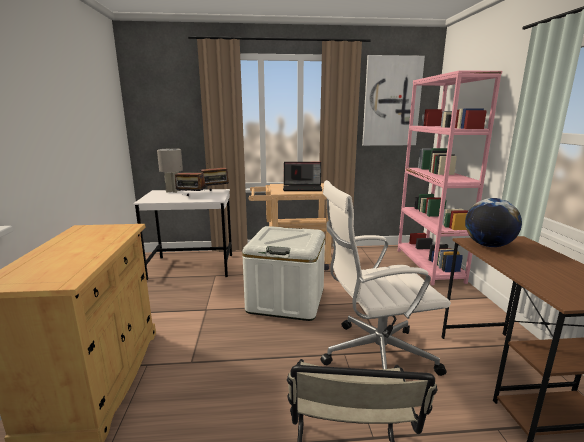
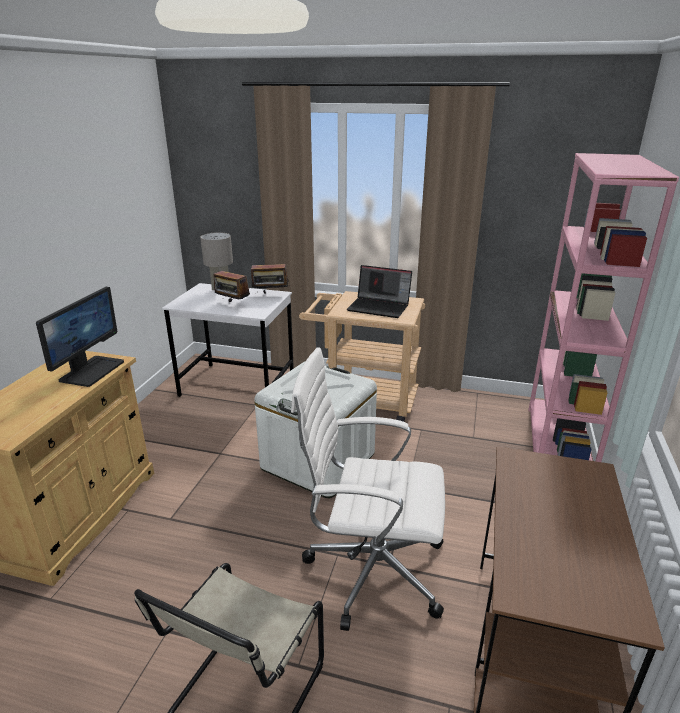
camera: 20 degrees right, 10 degrees up
(111, 234) = (91, 371): none -> monitor
(391, 102) = (544, 181): picture -> none
(488, 245) = (531, 472): globe -> none

